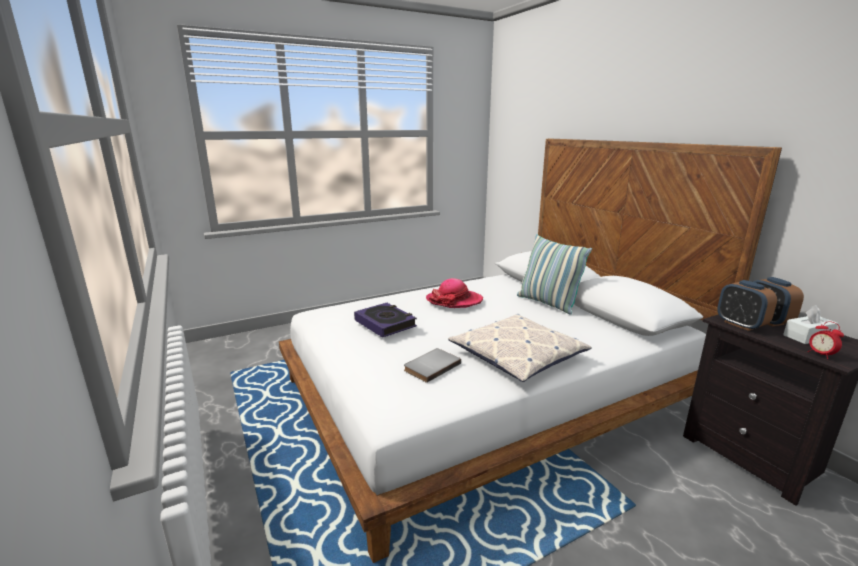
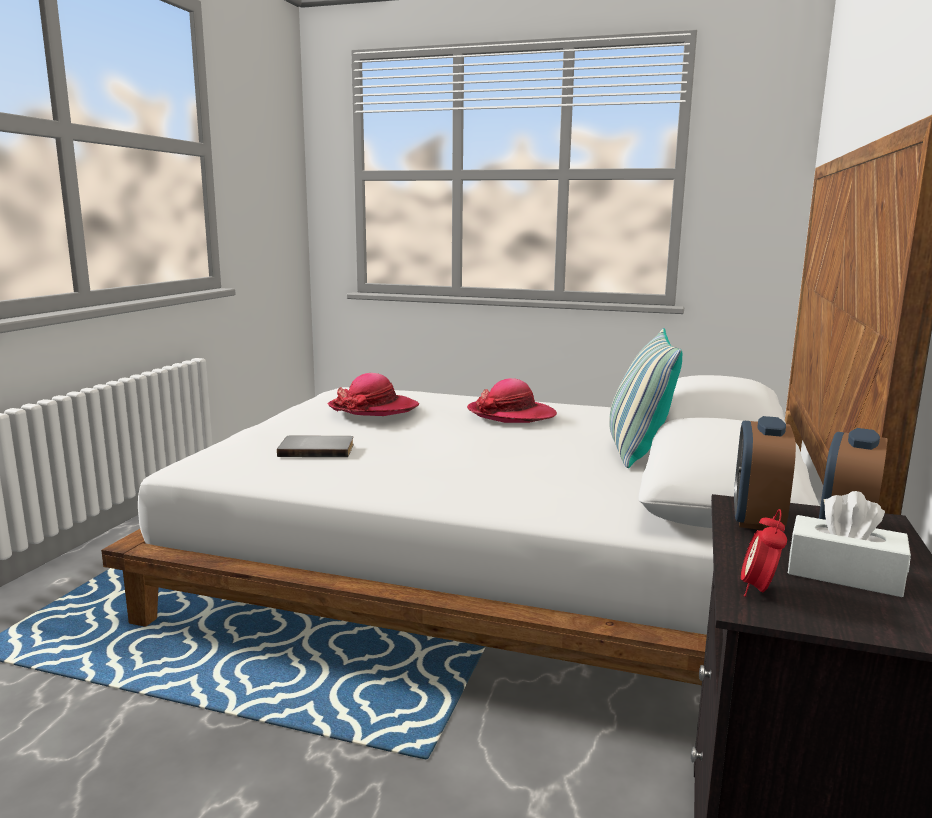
camera: 45 degrees right, 5 degrees down
(385, 323) = (373, 408): book -> hat
(517, 355) = (426, 474): pillow -> none

